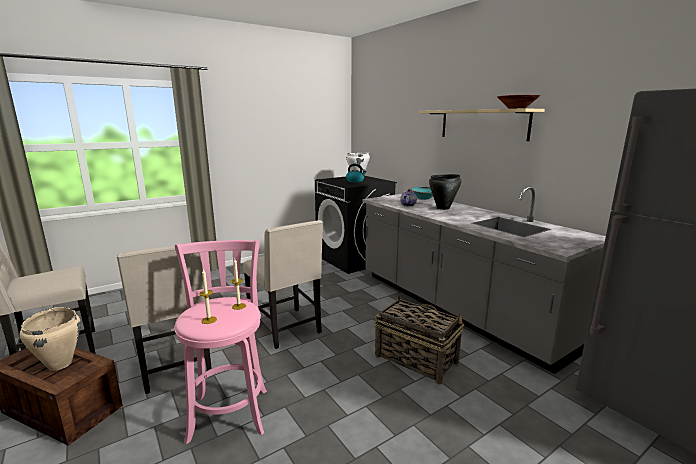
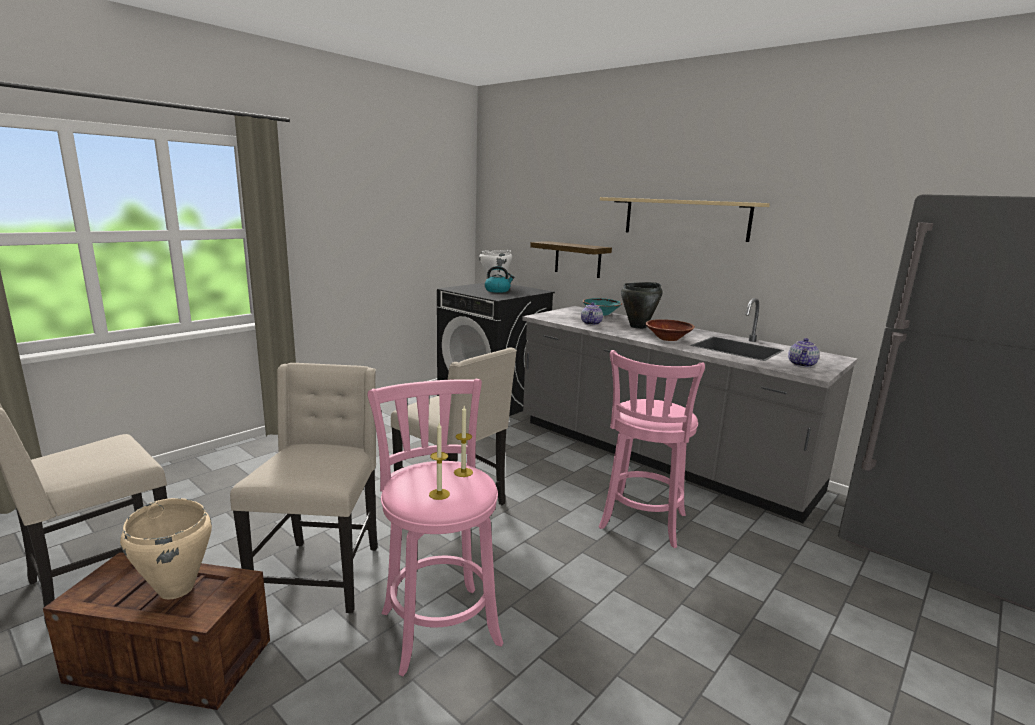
camera: 15 degrees left, 0 degrees up
(177, 366) = (321, 573): beige chair -> beige chair turned 135 degrees counterclockwise
(412, 158) = (577, 259): none -> shelf
(415, 358) = (641, 524): basket -> pink stool
(517, 108) = (738, 201): brown bowl -> brown bowl (668, 338)
(556, 241) = (802, 365): none -> teapot

